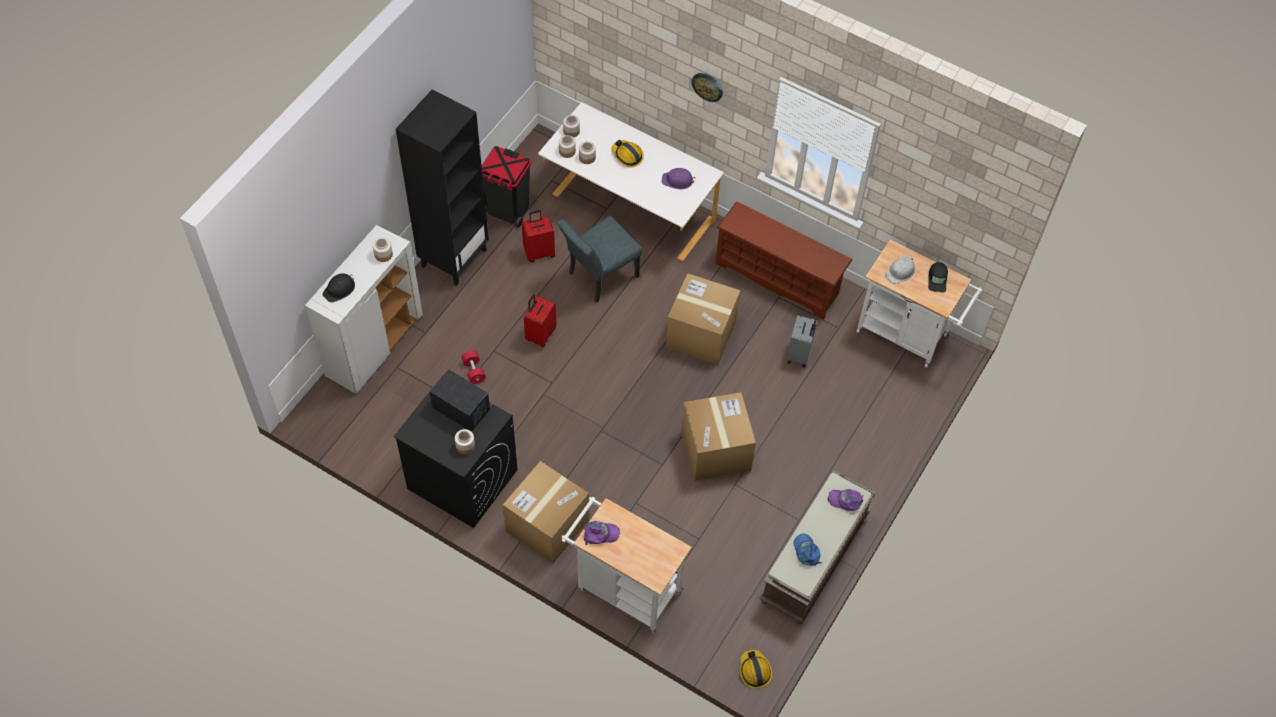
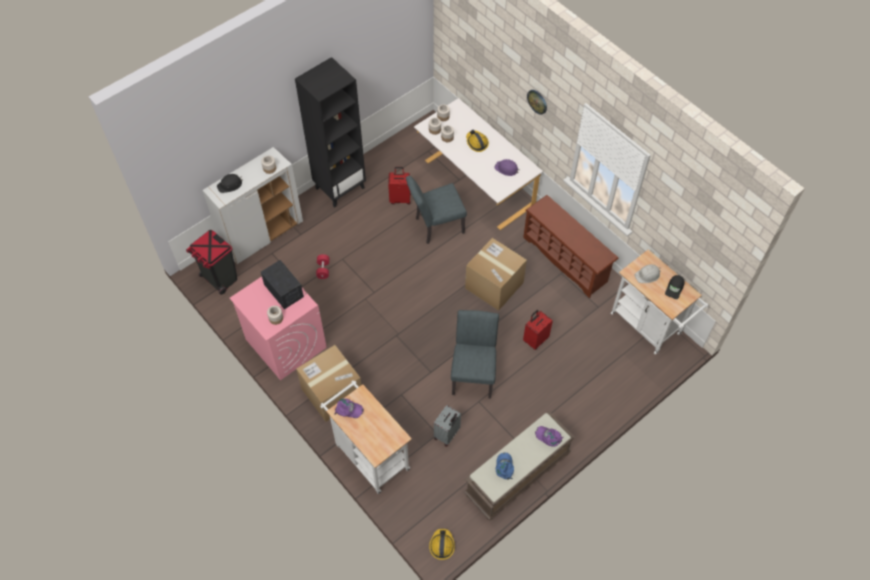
camera: 20 degrees right, 0 degrees up
(461, 479) = (285, 343): black washing machine -> pink washing machine
(507, 210) = (389, 164): black trash can -> black trash can (220, 279)
(540, 334) = (379, 256): red suitcase -> red suitcase (535, 339)
(715, 450) = (473, 372): cardboard box -> grey chair
(800, 354) = (562, 319): grey suitcase -> grey suitcase (447, 434)

